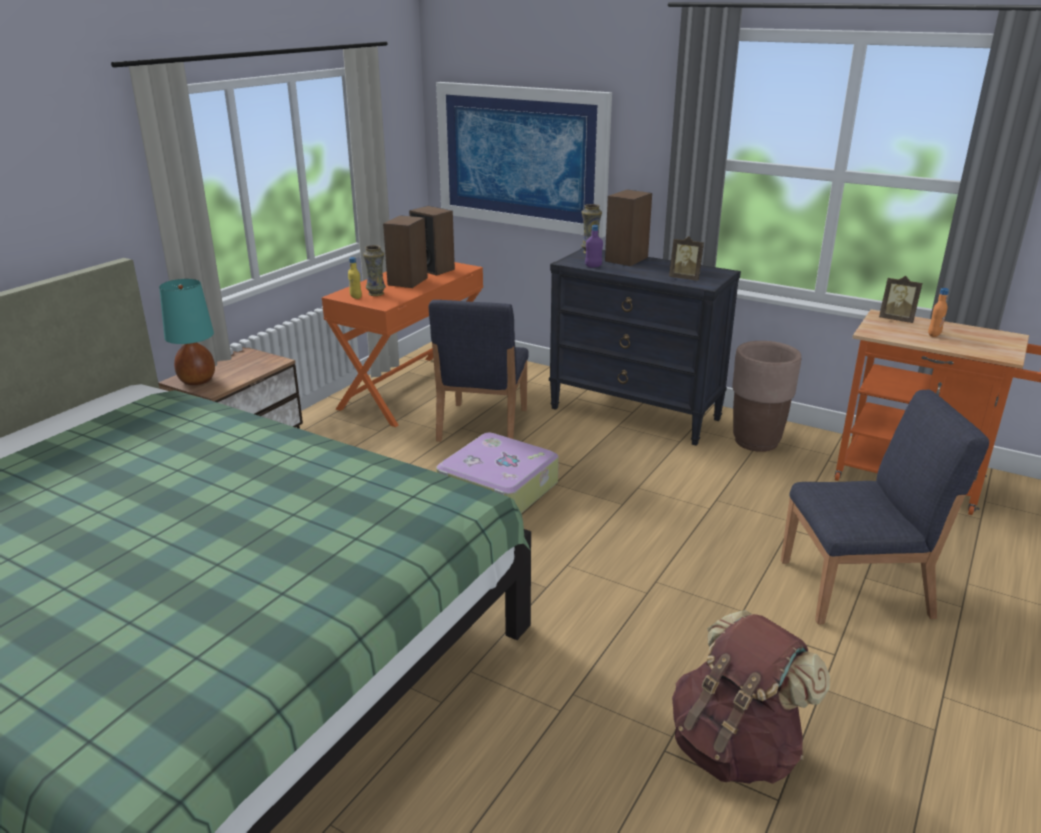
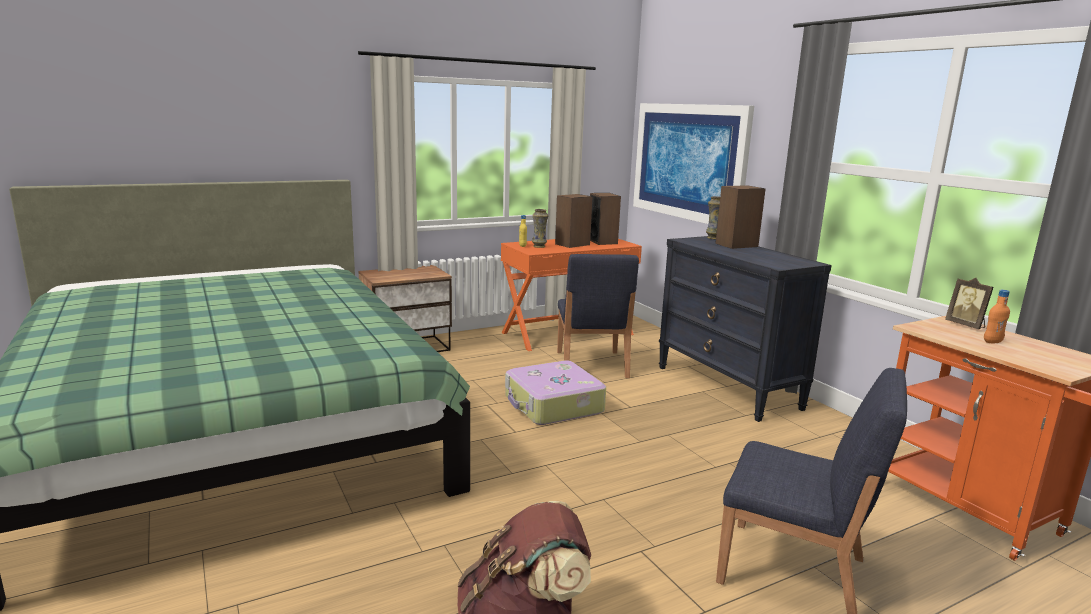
camera: 30 degrees right, 10 degrees down
(197, 381) = (379, 274): turquoise table lamp -> none
(482, 425) = (591, 365): blue chair -> blue chair turned 45 degrees counterclockwise
(593, 266) = (699, 244): purple bottle -> none
(685, 278) = (767, 261): picture frame -> none
(756, 442) = (822, 434): brown planter -> none

